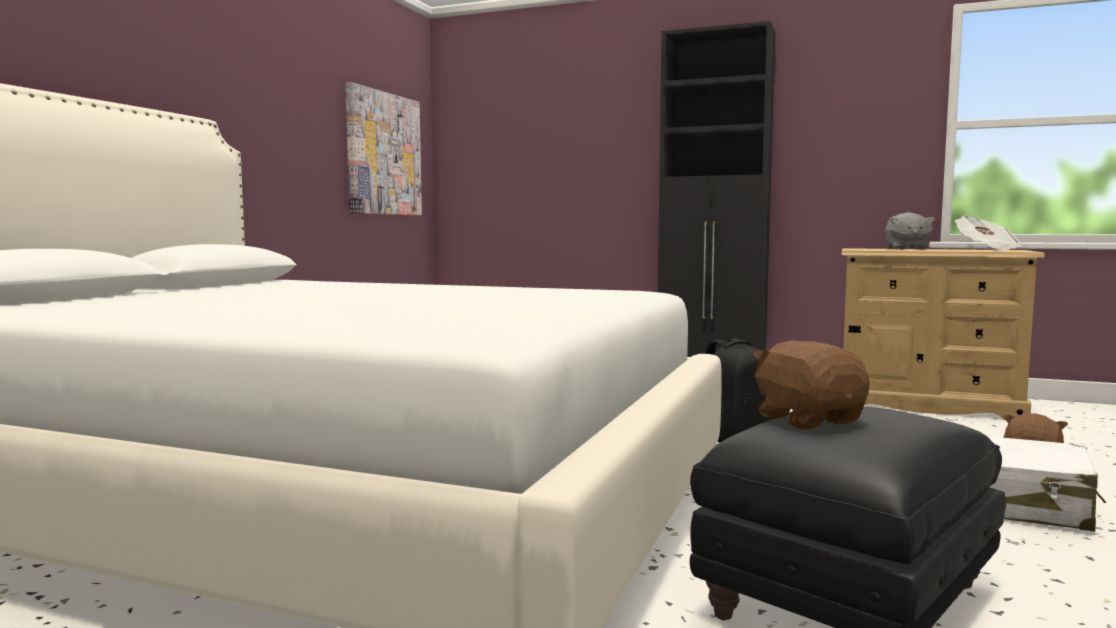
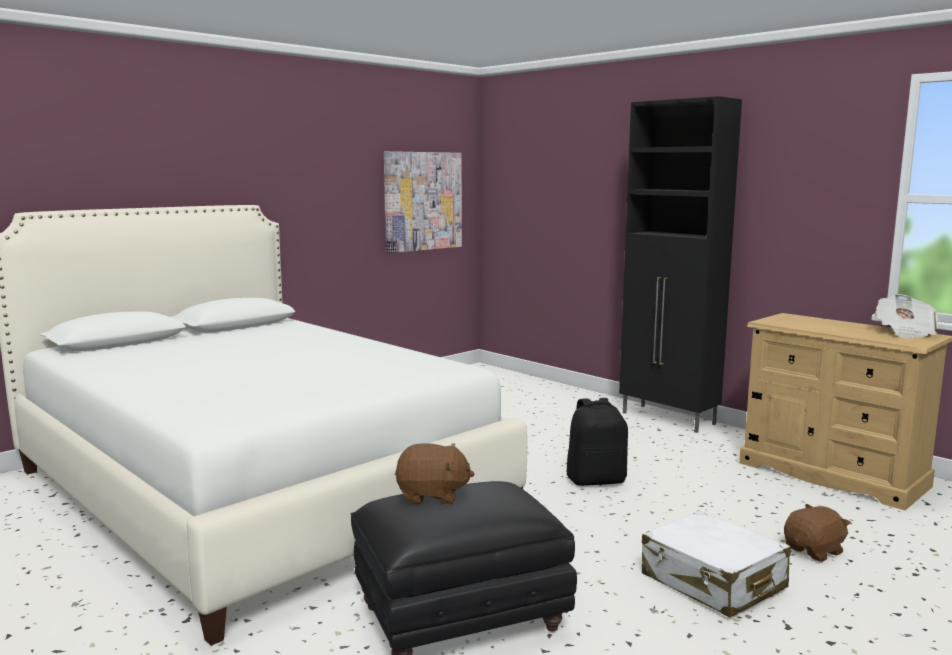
camera: 25 degrees right, 5 degrees up
(808, 420) = (432, 496): brown plush toy -> brown plush toy turned 90 degrees clockwise
(906, 249) = (829, 322): grey plush toy -> none

